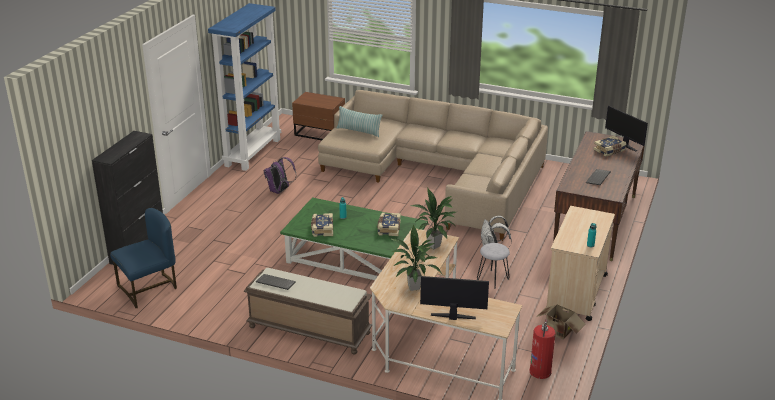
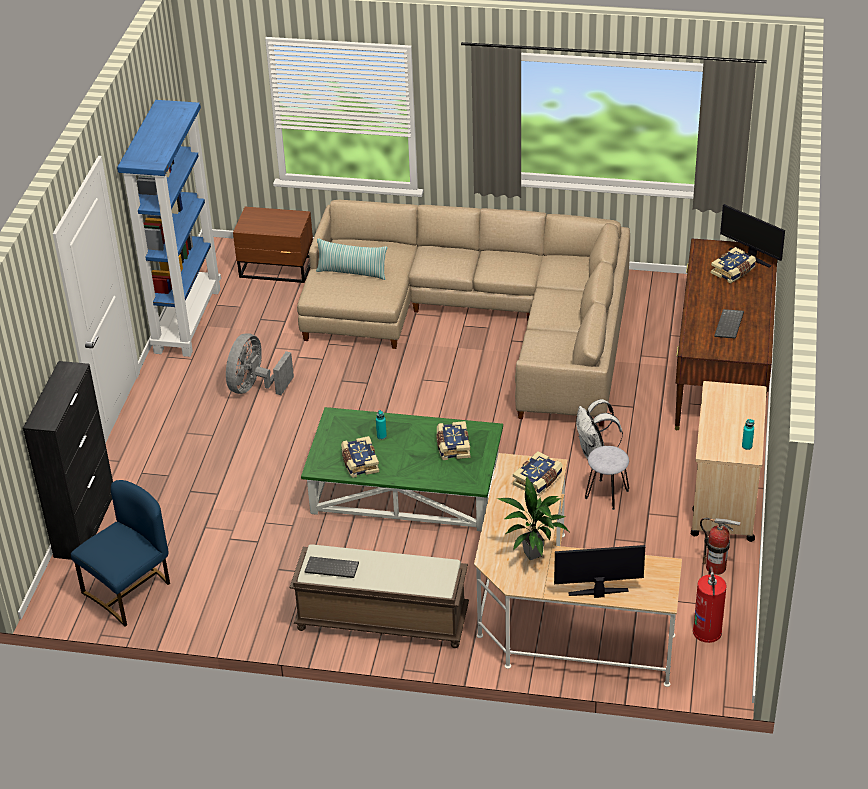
camera: 10 degrees left, 10 degrees up
(279, 191) = (255, 387): purple backpack -> grey fan
(434, 246) = (538, 480): potted plant -> book
(558, 333) = (716, 567): cardboard box -> fire extinguisher

